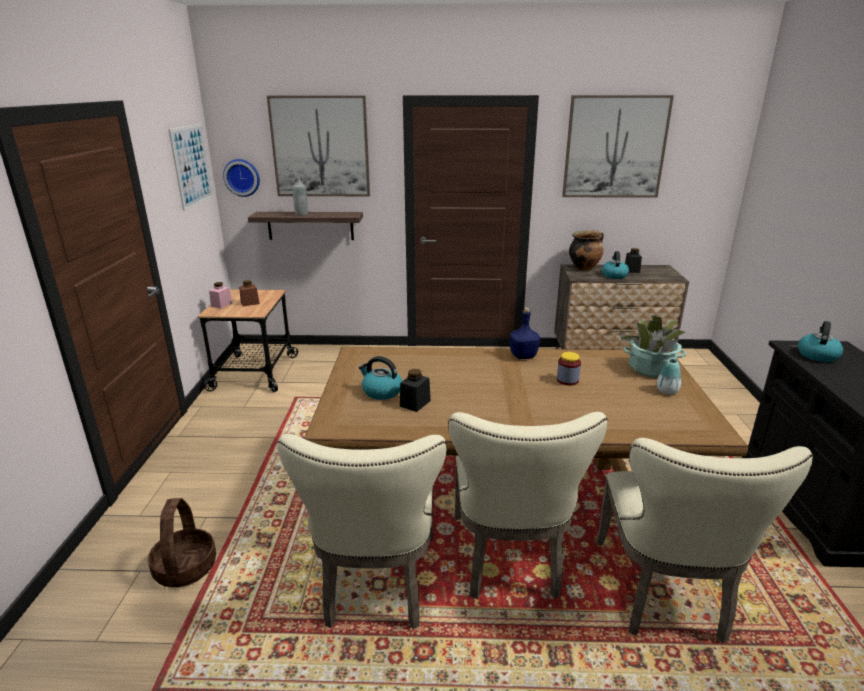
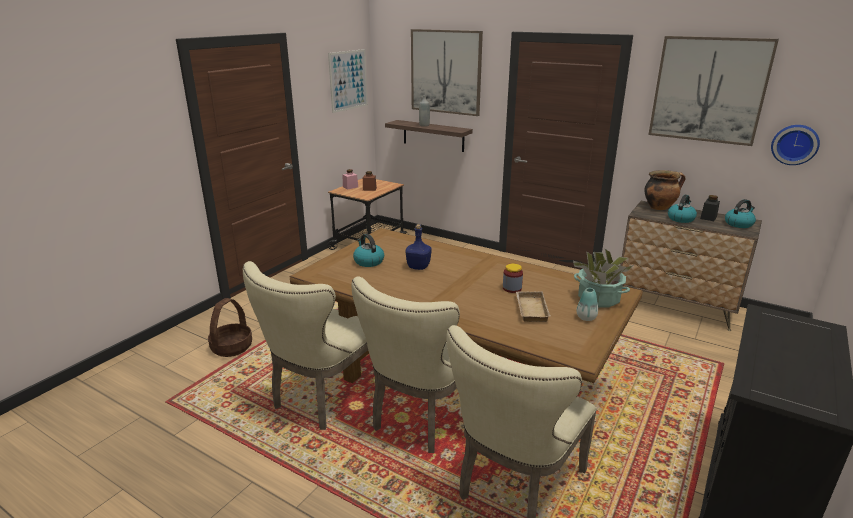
camera: 30 degrees right, 0 degrees up
(242, 177) = (390, 92): wall clock -> wall clock (794, 144)
(415, 403) = (380, 274): black jar -> none
(522, 356) = (501, 263): blue bottle -> blue bottle (418, 267)
(612, 397) = (530, 309): none -> beige tray
(817, 355) = (780, 328): kettle -> kettle (738, 224)

